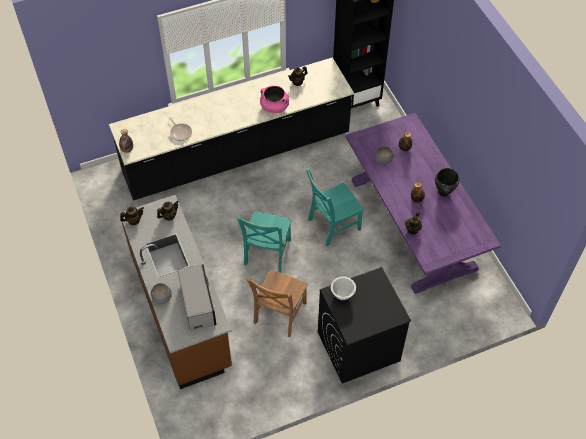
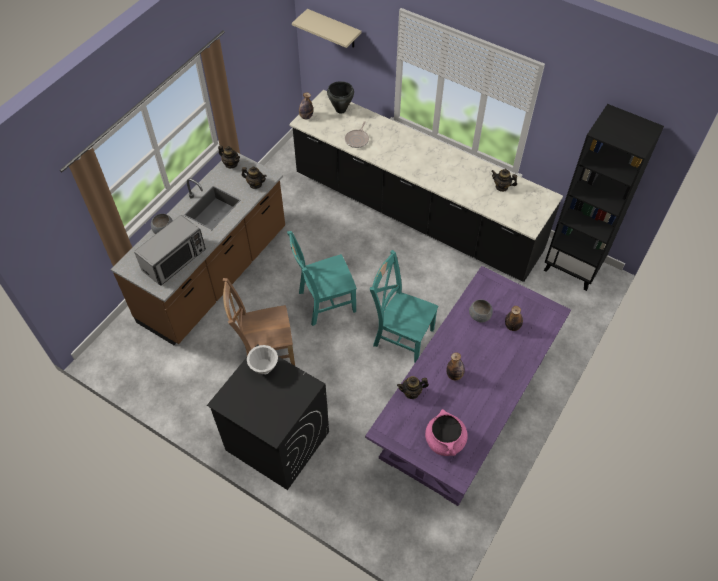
camera: 55 degrees right, 0 degrees up
(98, 71) = (334, 29): none -> beige shelf
(275, 107) = (453, 187): pink cooking pot -> pink cooking pot (445, 441)
(443, 192) = (486, 395): black cooking pot -> black cooking pot (340, 110)

